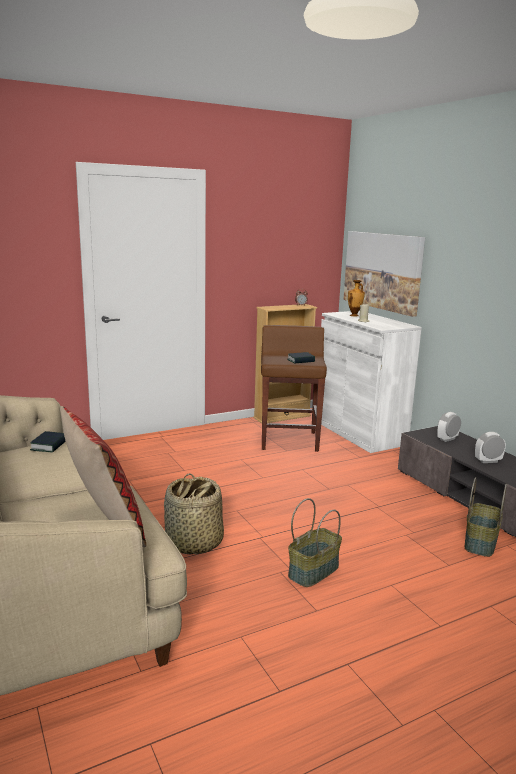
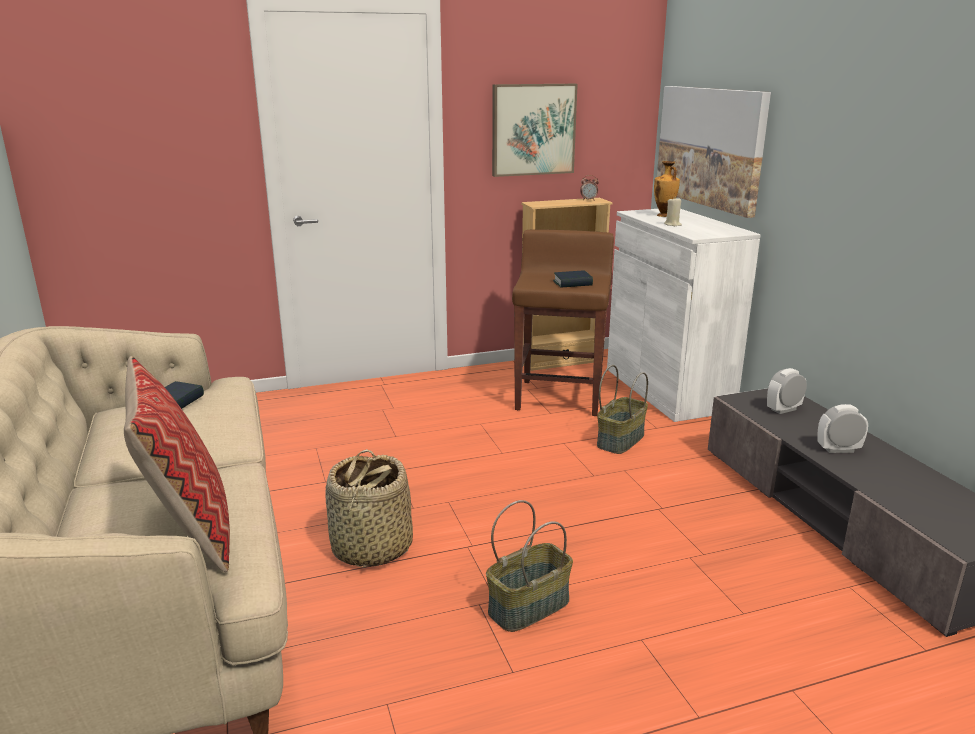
camera: 10 degrees right, 5 degrees up
(264, 258) = (533, 129): none -> picture
(479, 542) = (805, 578): basket -> basket (620, 440)

